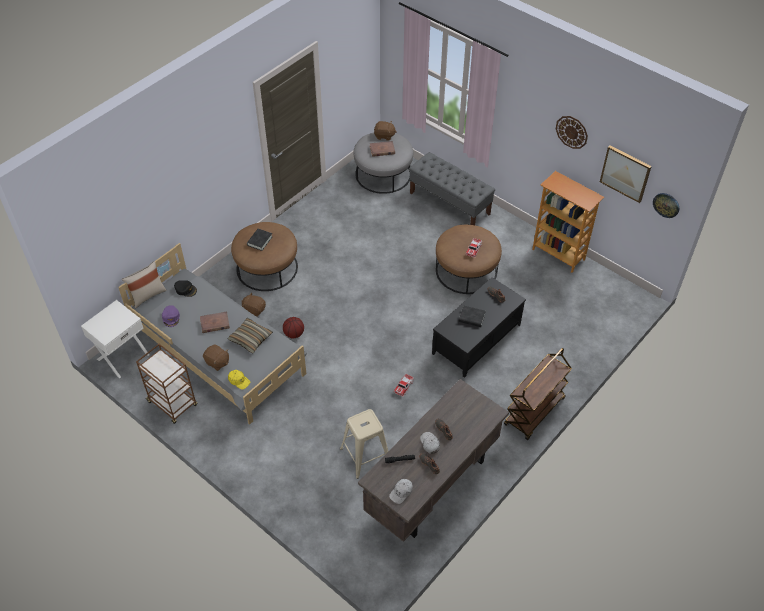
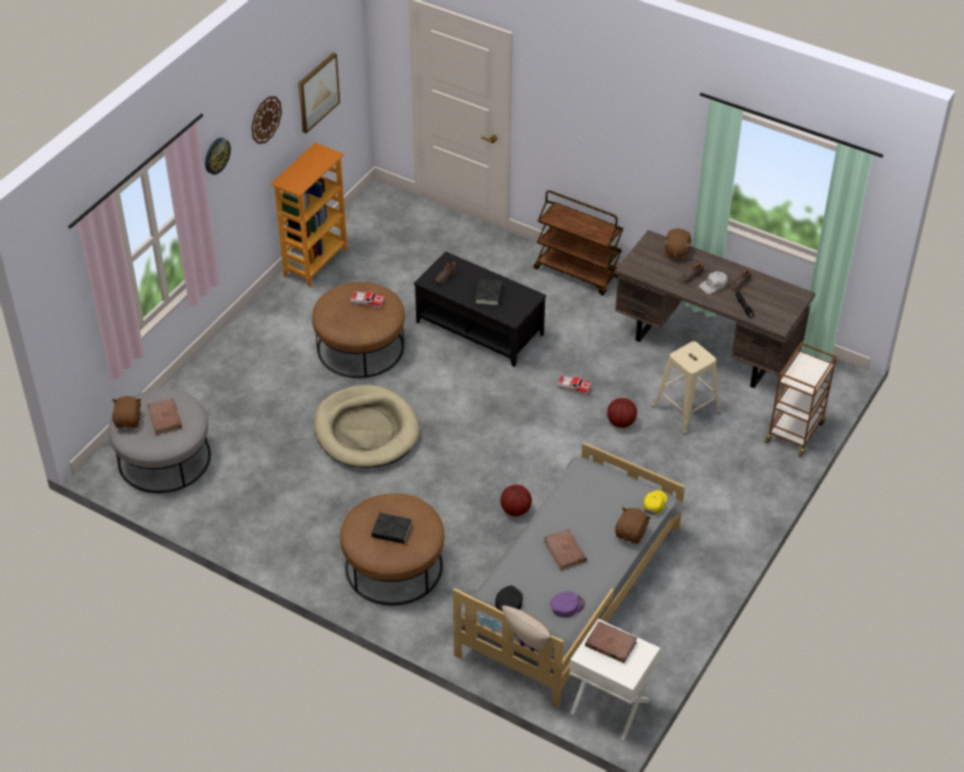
camera: 100 degrees left, 5 degrees down
(118, 321) = (610, 644): none -> brown book
(173, 404) = (674, 620): brown cart -> brown cart (795, 431)
(250, 339) = (580, 506): pillow -> none
(254, 310) = (481, 564): brown plush toy -> brown plush toy (676, 252)
(360, 409) = (621, 423): none -> basketball
(385, 266) = (366, 431): none -> beige dog bed
(401, 492) = (783, 301): white cap -> none
(450, 203) = (227, 375): grey bench -> none
(666, 205) = (353, 73): wall clock -> wall clock (216, 155)

